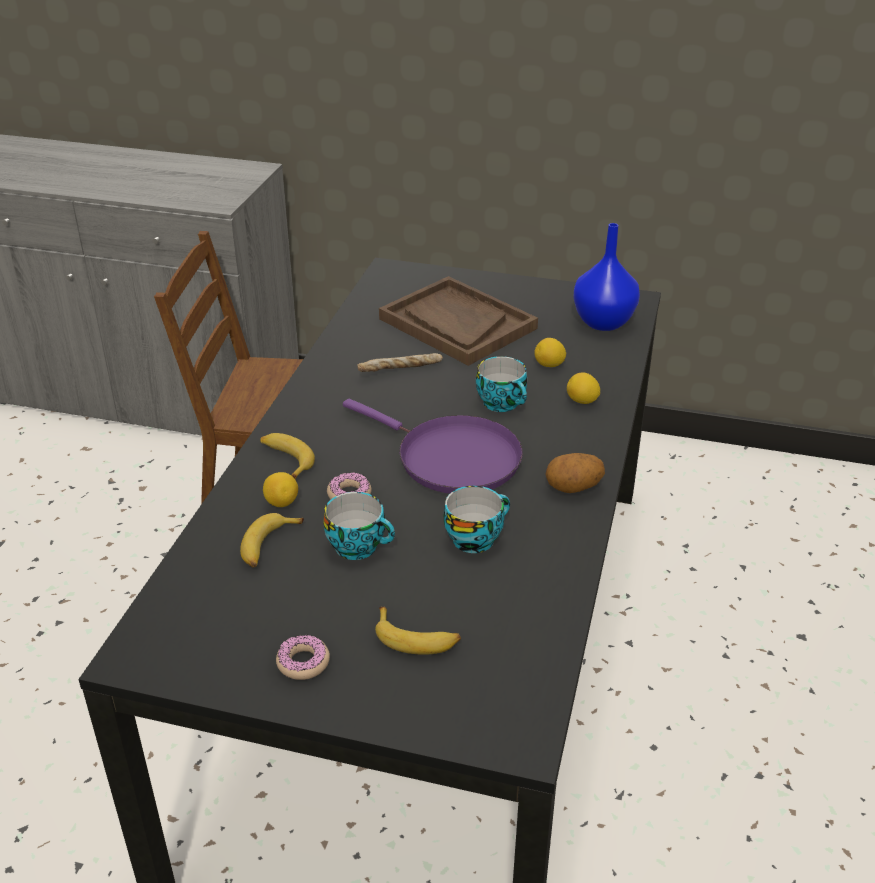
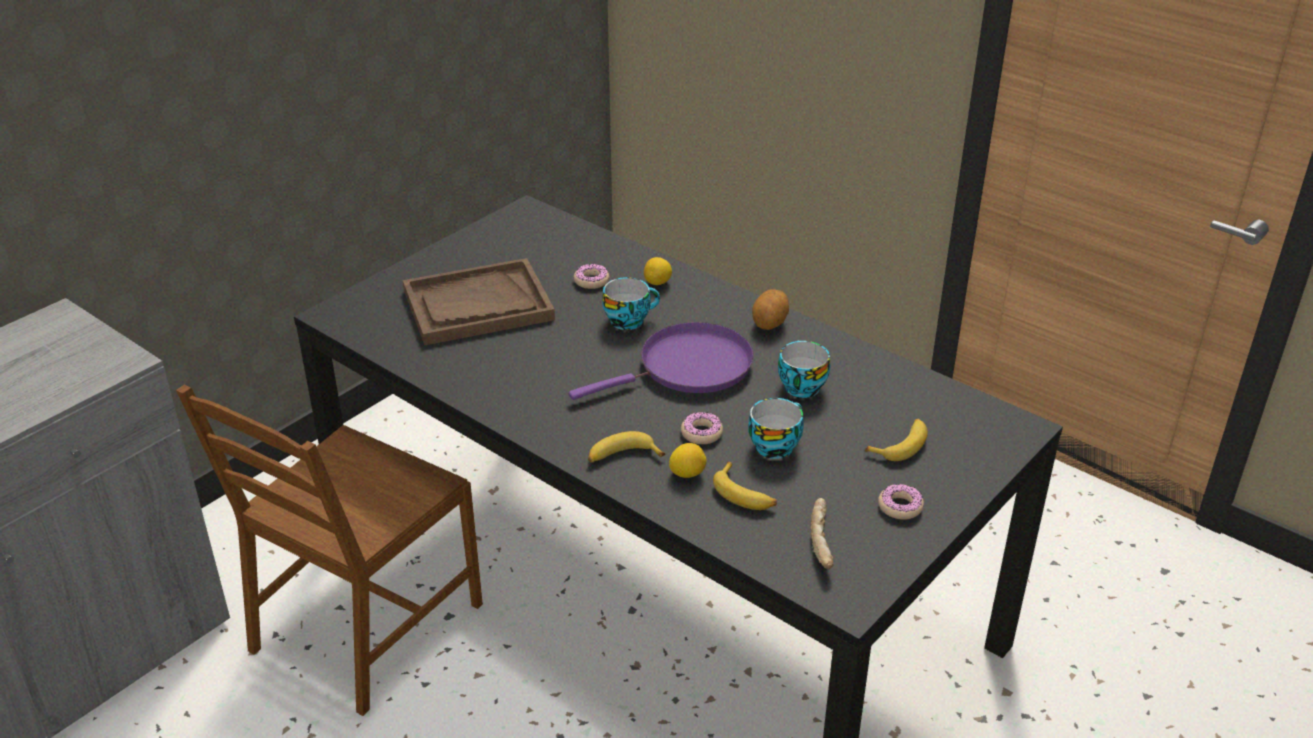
camera: 65 degrees left, 0 degrees up
(401, 371) = (531, 357): bread -> bread (823, 541)
(549, 365) = (591, 281): lemon -> donut
(602, 322) = (547, 236): blue vase -> none

